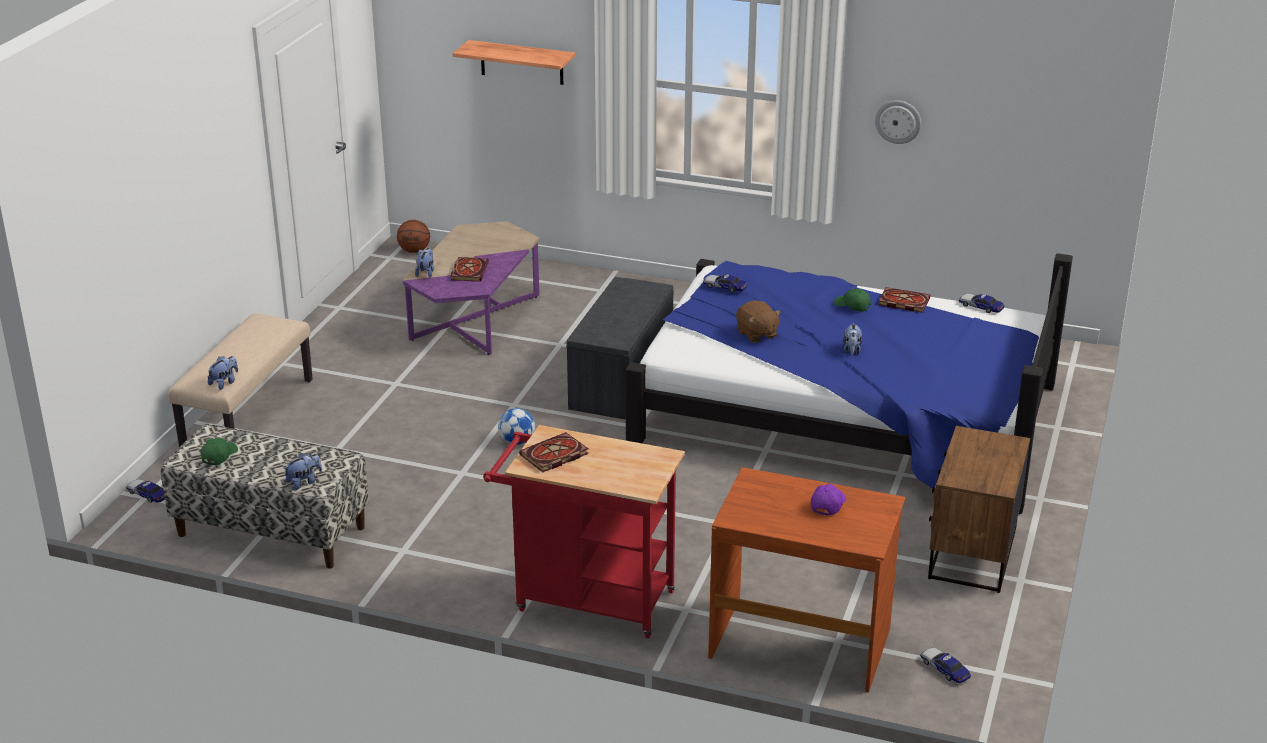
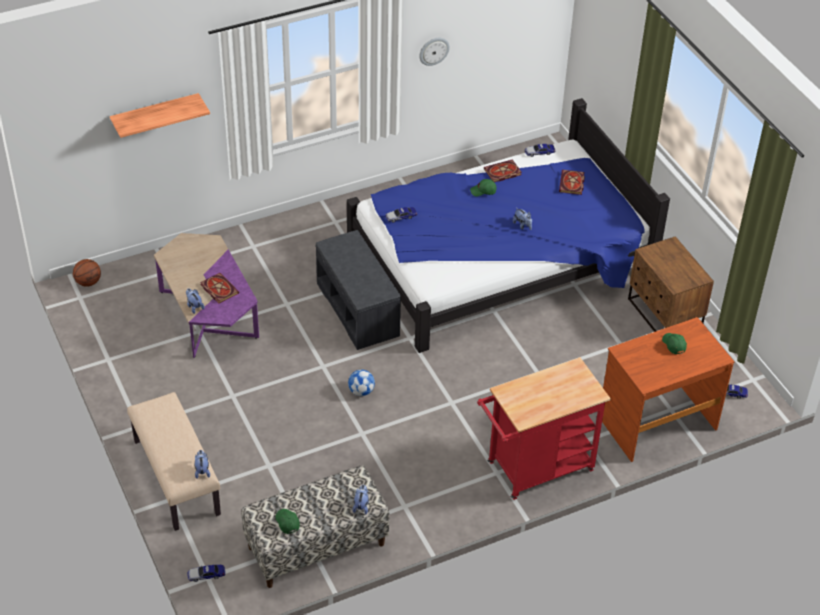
camera: 45 degrees left, 15 degrees up
(553, 456) = (526, 403): book -> book (572, 184)
(756, 334) = (462, 243): brown plush toy -> none
(827, 504) = (673, 345): purple cap -> green cap

